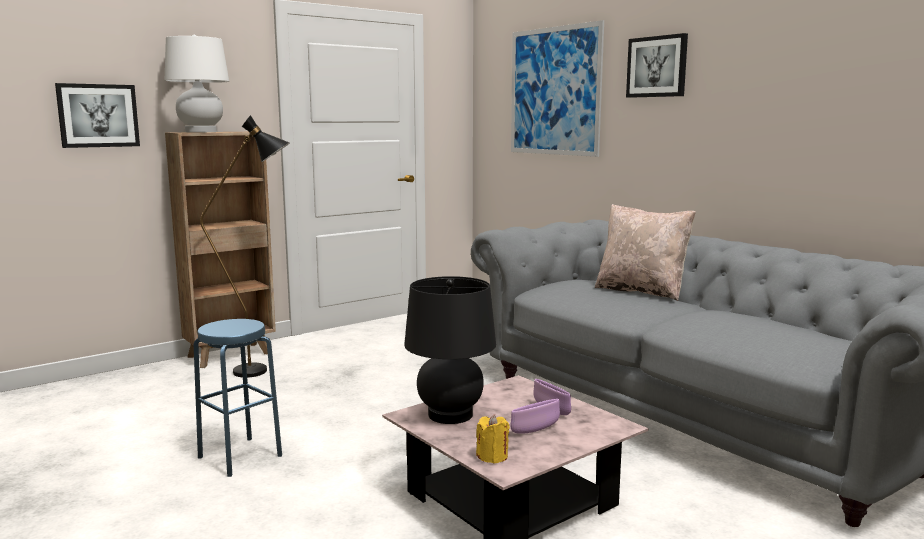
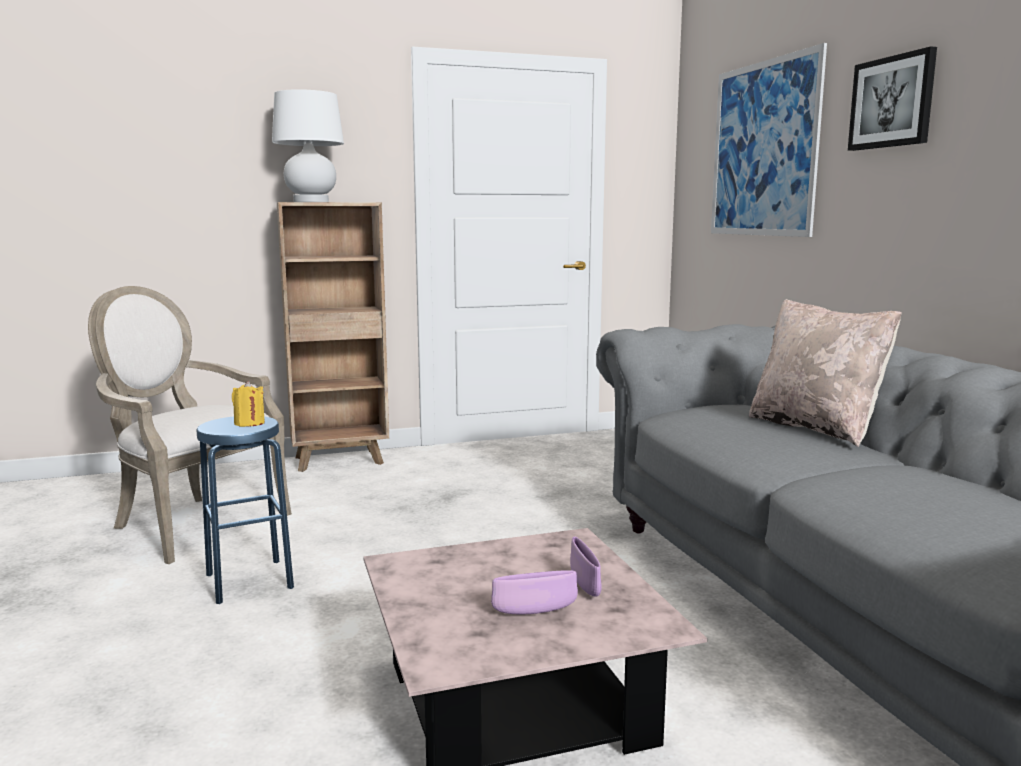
camera: 20 degrees right, 0 degrees up
(98, 115) = (205, 183): picture -> none
(142, 421) = (191, 523): none -> armchair
(263, 371) = (358, 482): black floor lamp -> none
(450, 415) = (444, 570): black table lamp -> none
(492, 456) = (439, 641): yellow candle -> yellow candle (249, 423)

